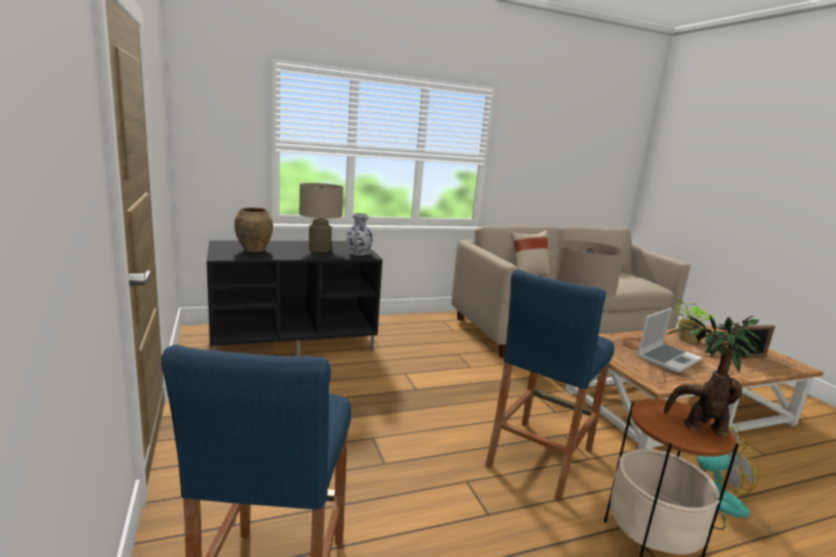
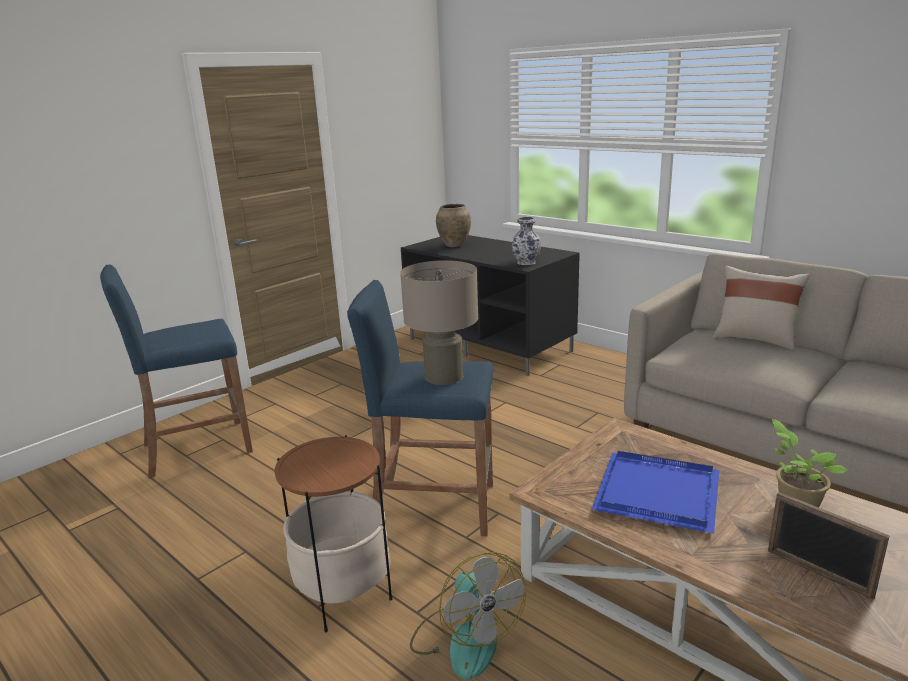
camera: 65 degrees right, 5 degrees up
(320, 249) = (506, 253): beige table lamp -> none
(668, 358) = (660, 493): laptop -> blue tray
(698, 427) = (324, 470): potted plant -> none

